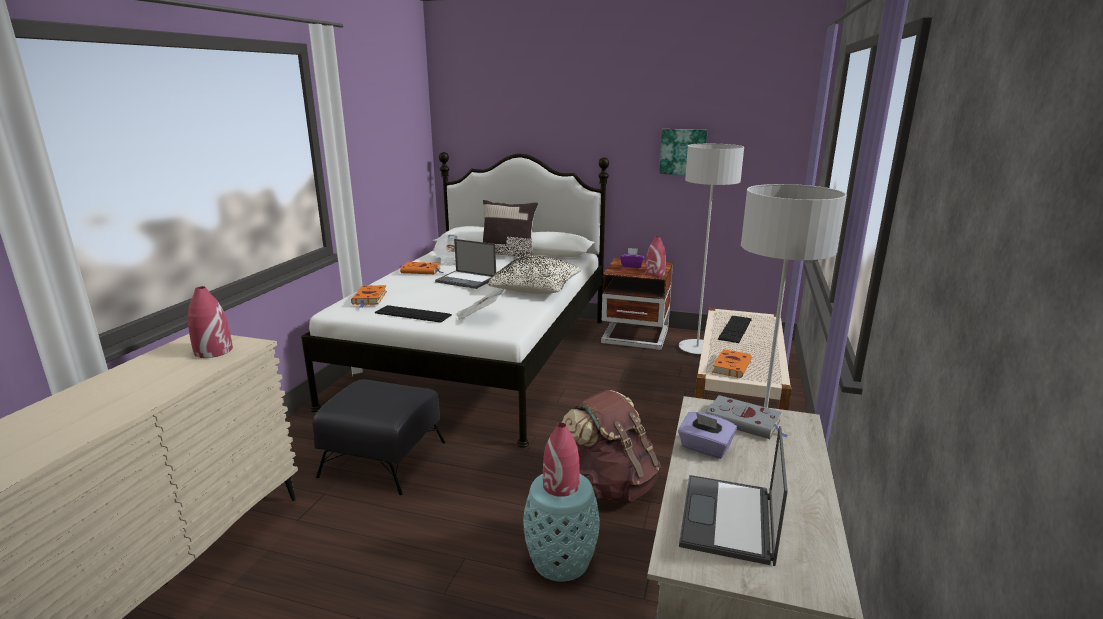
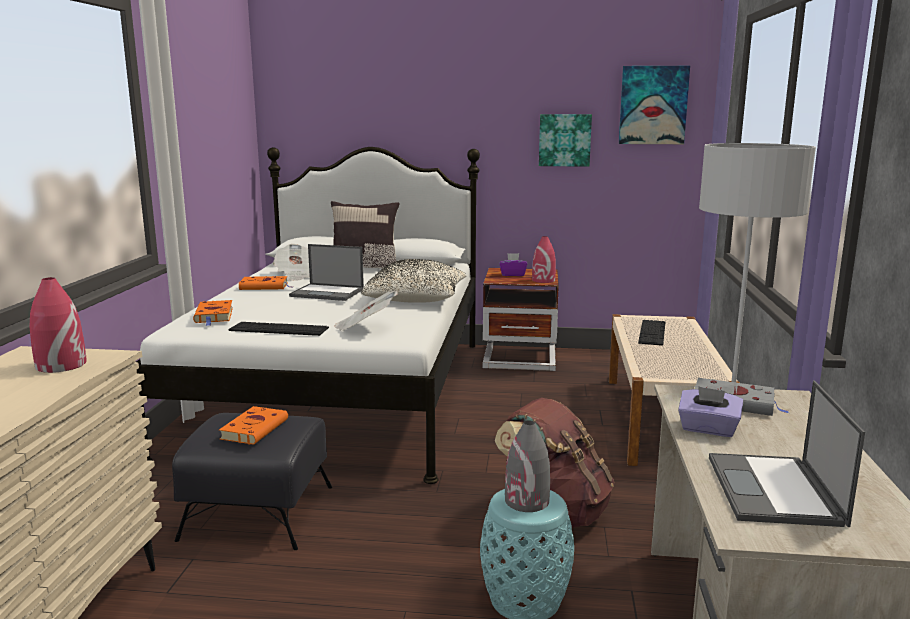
camera: 10 degrees left, 5 degrees down
(561, 486) = (527, 501): red vase -> grey vase
(697, 348) = (595, 367): grey floor lamp -> none
(731, 366) = (666, 367): orange book -> orange book (255, 429)
(763, 122) = (653, 105): none -> picture

